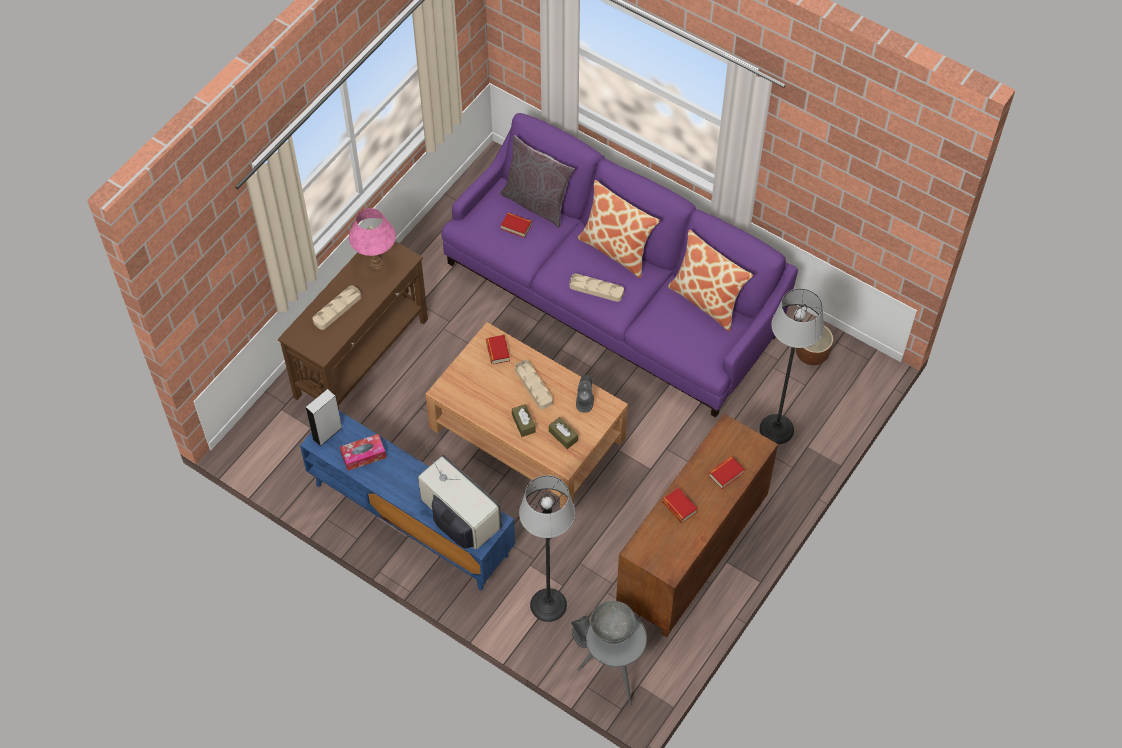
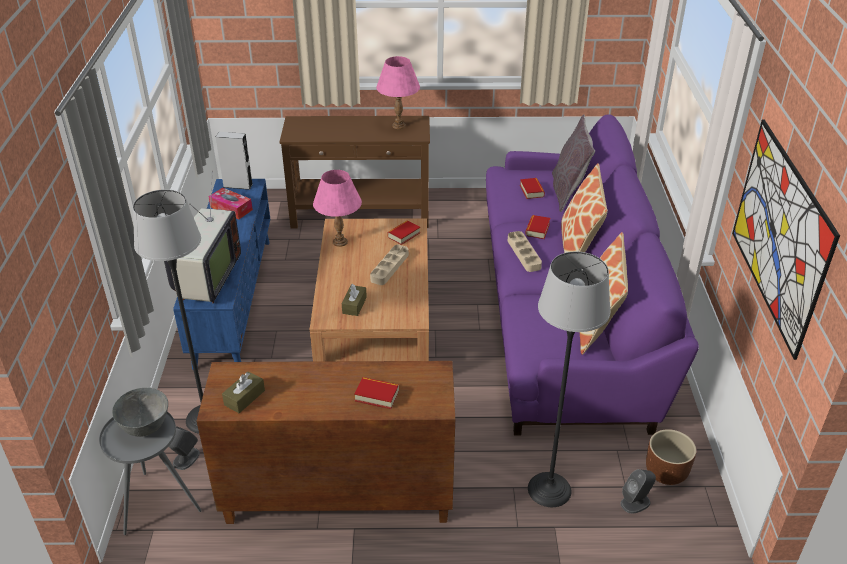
camera: 55 degrees right, 20 degrees down
(337, 309) = (338, 127): beige tray -> none
(470, 401) = (340, 242): none -> pink table lamp
(523, 423) = (345, 278): brown tissue box -> brown tissue box (244, 398)
(584, 401) = (404, 301): grey speaker -> grey speaker (635, 502)
(679, 507) = (304, 379): book -> book (537, 229)
(846, 185) = (779, 234): none -> picture

